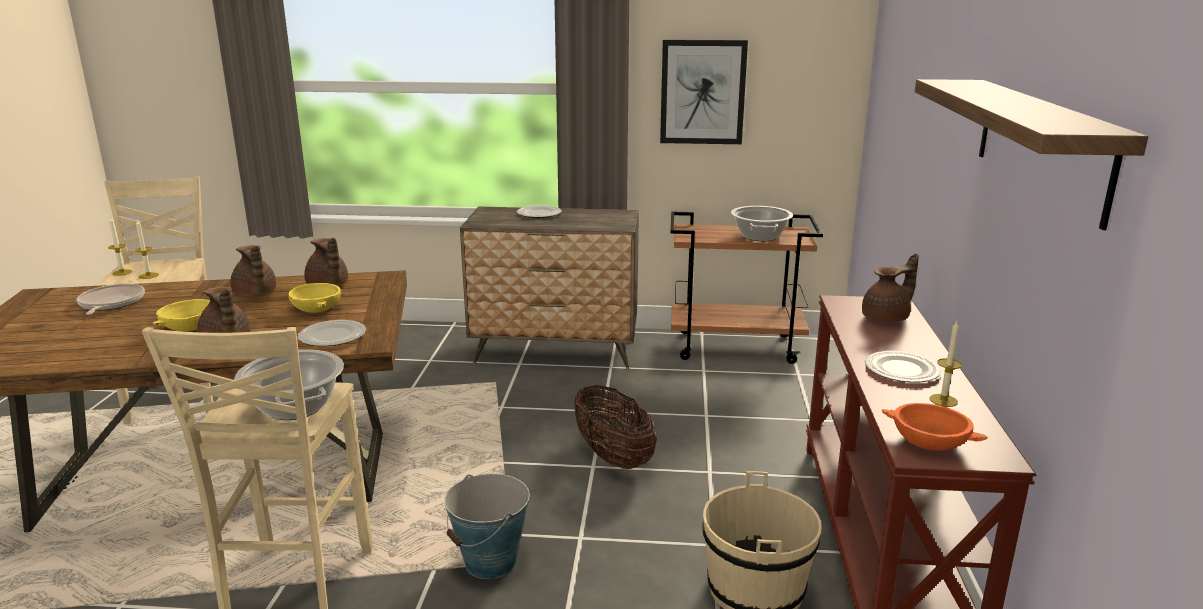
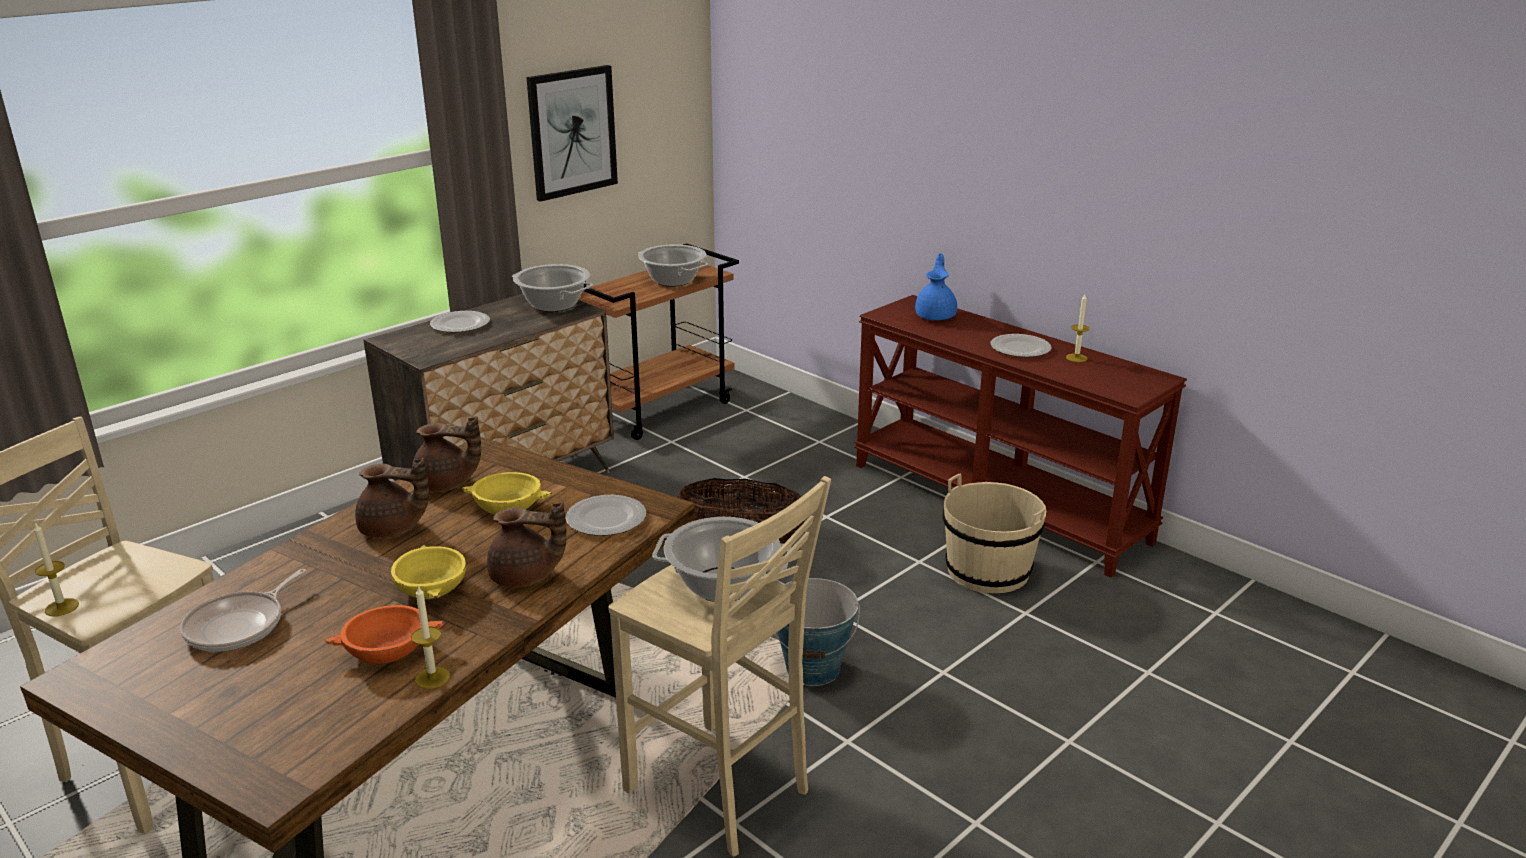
camera: 50 degrees left, 5 degrees up
(110, 304) = (239, 626): frying pan -> frying pan turned 90 degrees counterclockwise
(148, 276) = (122, 590): candle -> candle (432, 678)
(615, 219) = (554, 304): none -> cooking pot
(887, 318) = (936, 316): brown teapot -> blue teapot
(928, 442) = (1121, 385): orange bowl -> orange bowl (387, 651)
(1040, 145) = (1124, 150): shelf -> none

